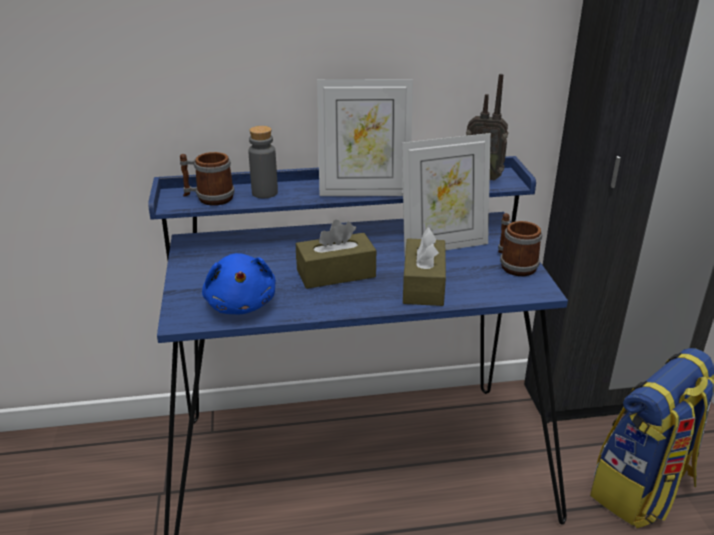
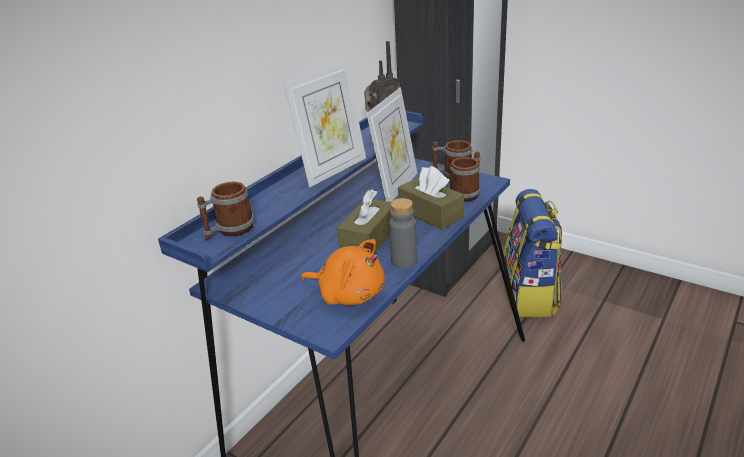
camera: 45 degrees left, 0 degrees up
(241, 304) = (349, 294): blue plush toy -> orange plush toy
(264, 193) = (265, 205): grey bottle -> grey bottle (404, 261)
(494, 287) = (467, 193): none -> mug

